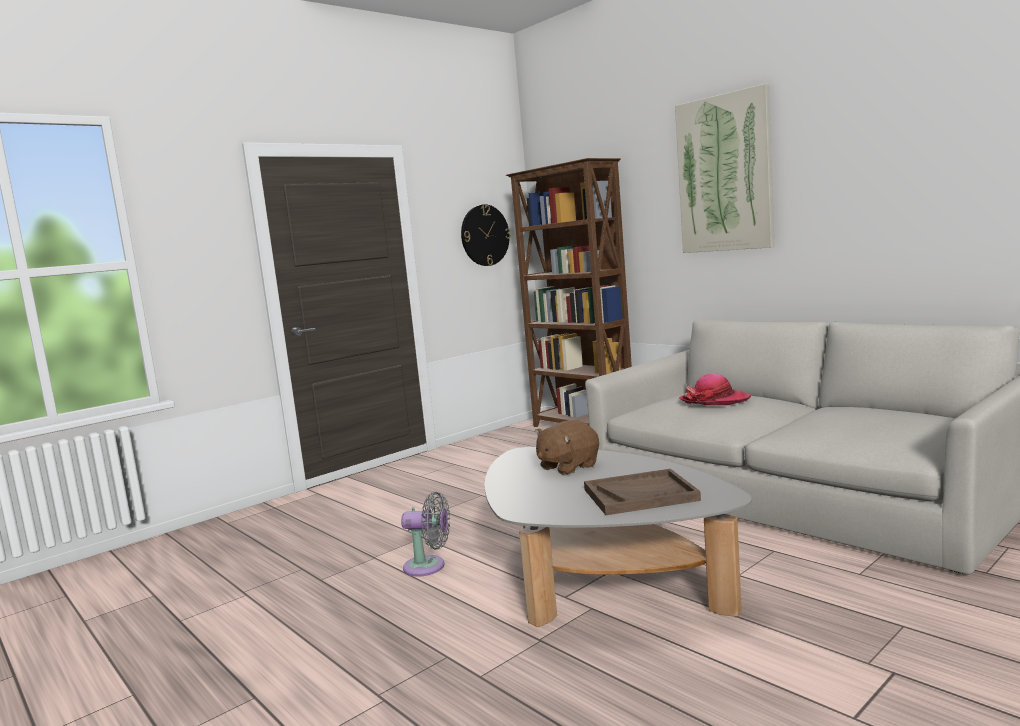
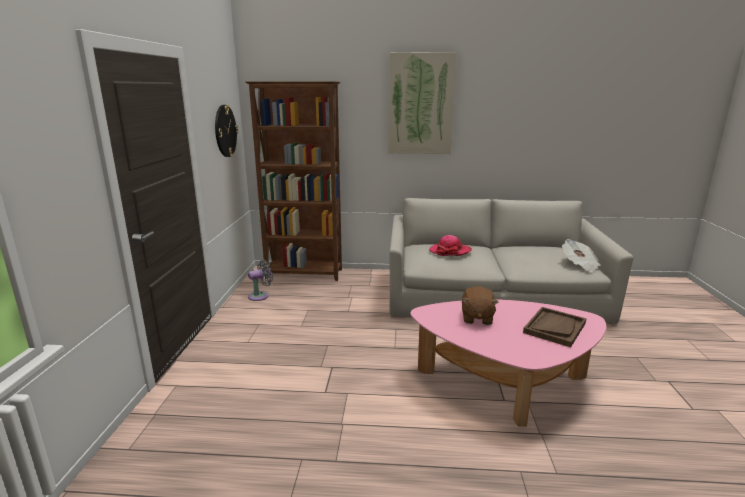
camera: 45 degrees left, 10 degrees up
(428, 567) = (394, 414): grey fan -> grey fan (260, 296)
(599, 583) = (504, 384): grey coffee table -> pink coffee table
(908, 441) = (579, 265): none -> newspaper

